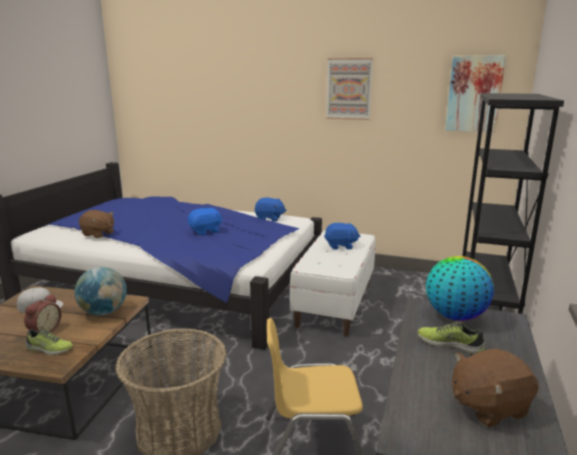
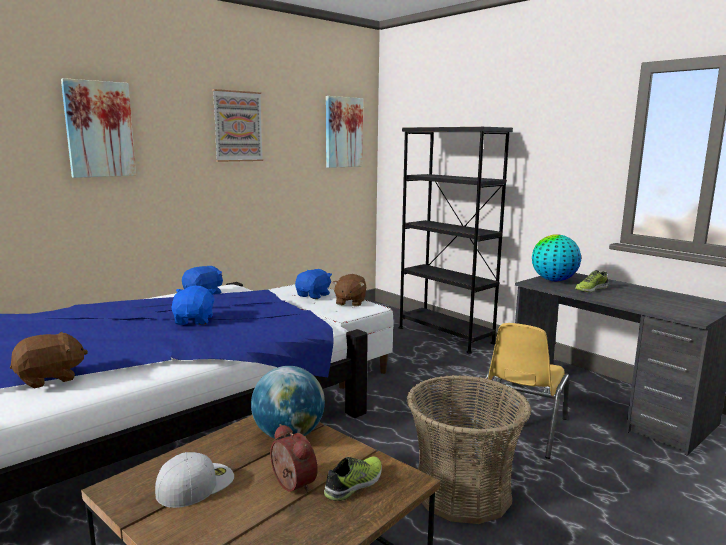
camera: 60 degrees left, 5 degrees down
(245, 92) = (99, 129): none -> picture
(488, 406) = (663, 299): brown plush toy -> brown plush toy (350, 302)

